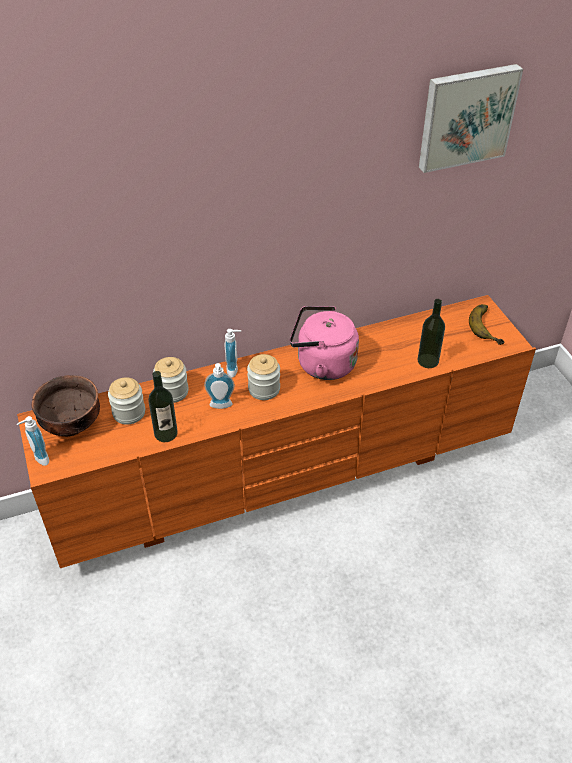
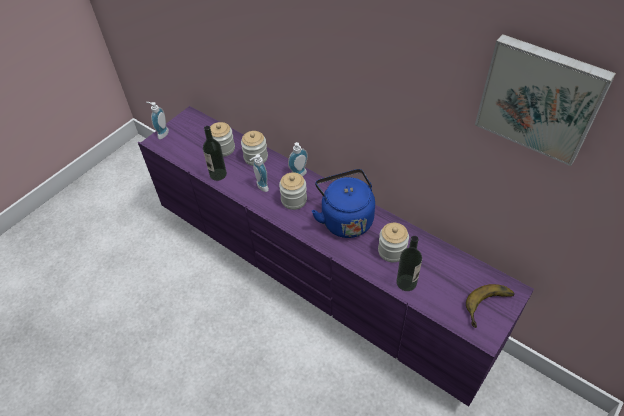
camera: 60 degrees right, 5 degrees up
(71, 424) = (196, 130): brown bowl -> none
(285, 480) = (316, 279): orange cabinet -> purple cabinet
(322, 364) = (345, 219): pink kettle -> blue kettle
(386, 352) = (392, 251): none -> jar

